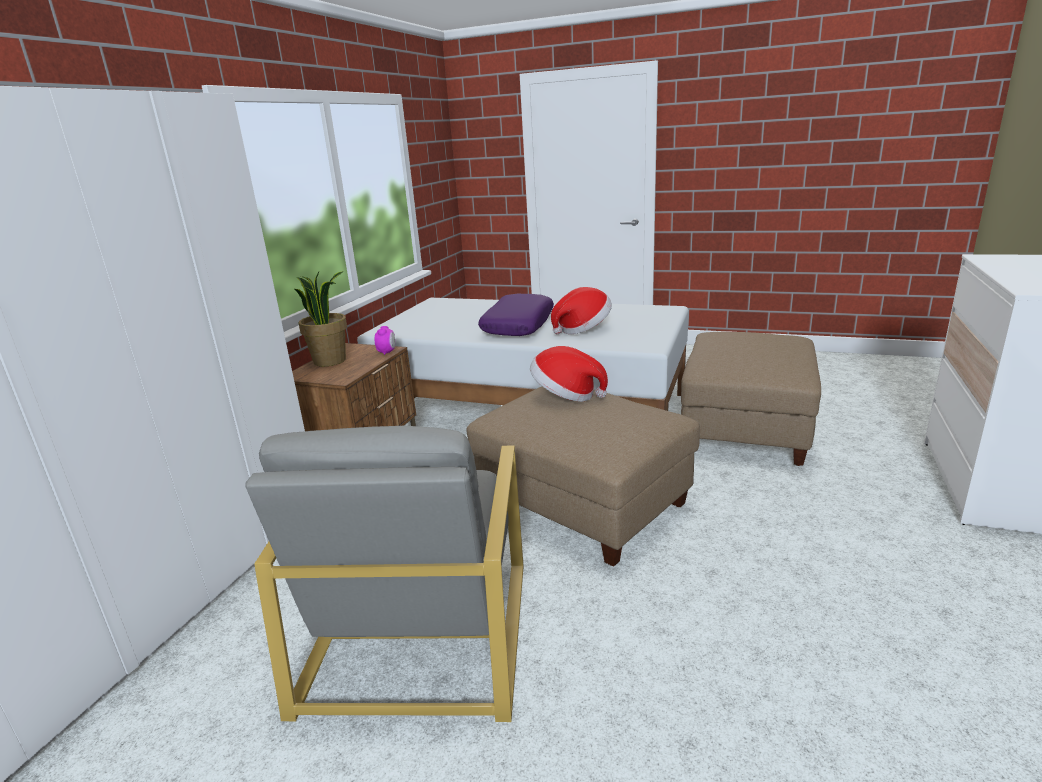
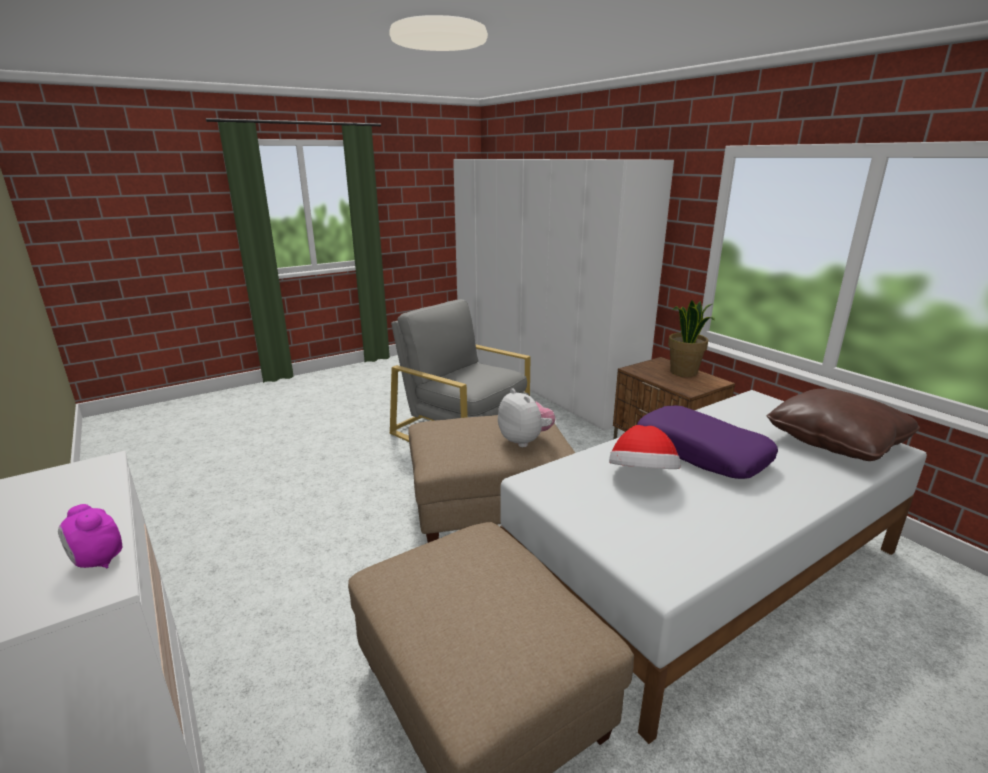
camera: 125 degrees right, 0 degrees up
(387, 352) = (682, 389): alarm clock -> alarm clock (98, 561)
(444, 308) = (836, 441): none -> brown pillow
(566, 395) = (525, 440): hat -> plush toy

